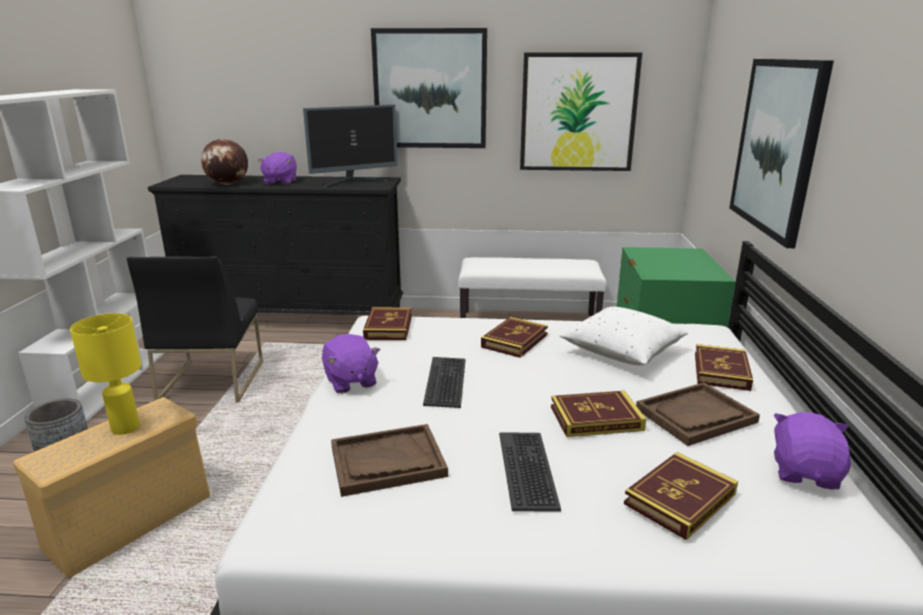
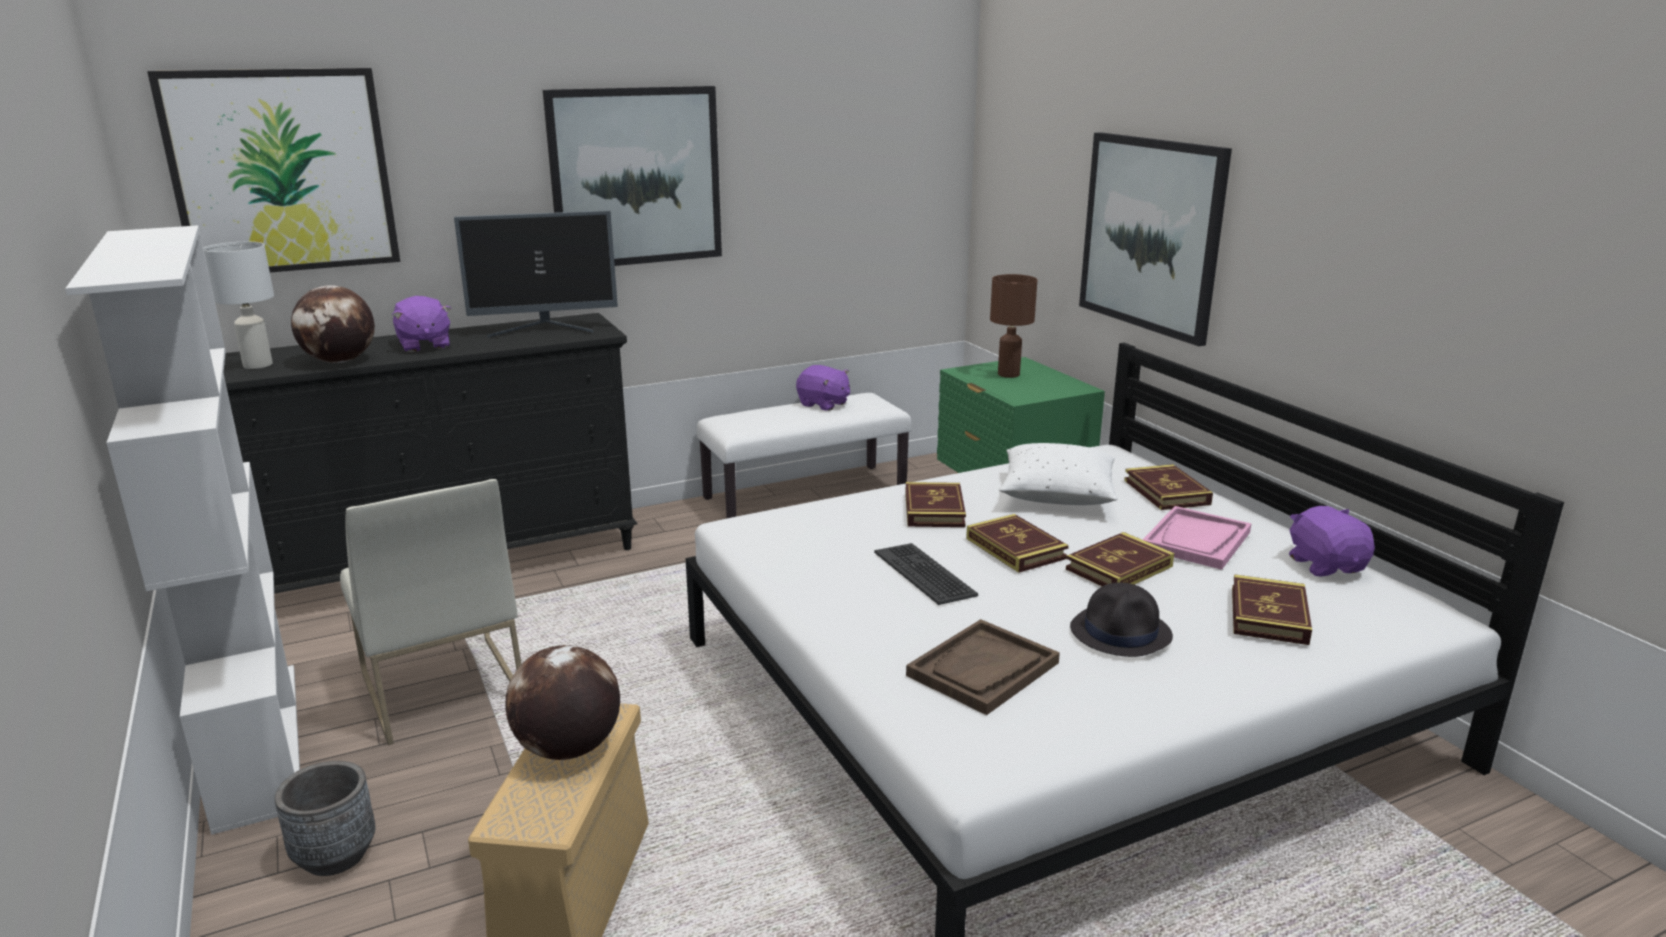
camera: 30 degrees left, 0 degrees up
(124, 428) = (568, 749): yellow table lamp -> globe
(192, 181) = (258, 365): none -> white table lamp
(211, 381) = (441, 688): black chair -> white chair
(350, 381) = (816, 603): purple plush toy -> purple plush toy (823, 404)
(354, 182) = (545, 329): monitor -> monitor turned 45 degrees clockwise
(388, 327) = (765, 530): book -> book (1015, 548)
(528, 470) = (1121, 633): keyboard -> black hat
(578, 112) = (836, 196): picture -> picture (282, 172)
(670, 258) = (1008, 375): none -> brown table lamp
(695, 416) = (1196, 540): brown tray -> pink tray

